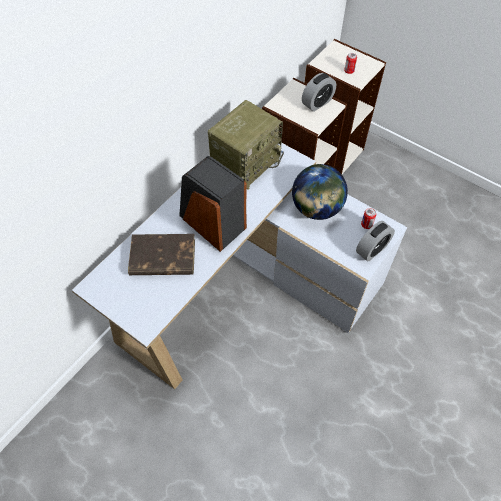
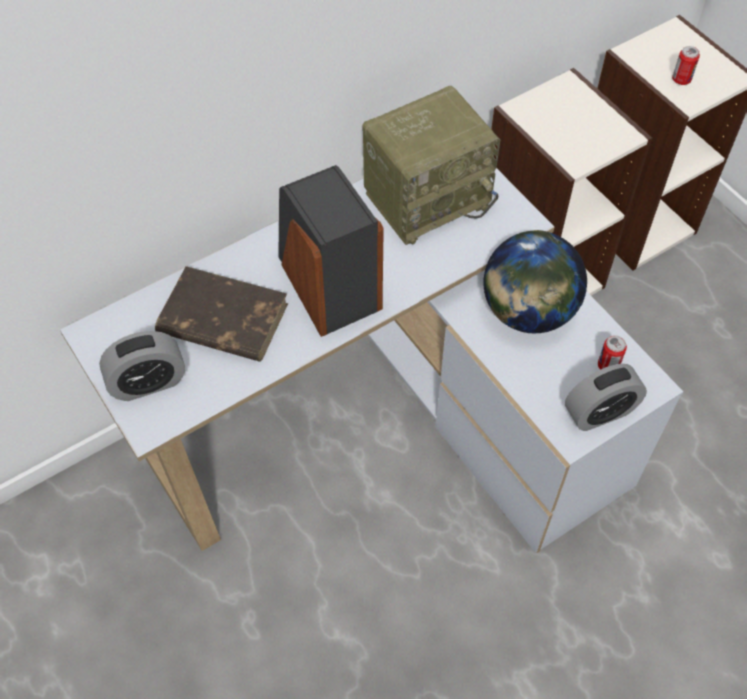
camera: 20 degrees right, 0 degrees up
(317, 103) = (597, 123): alarm clock -> alarm clock (148, 382)

